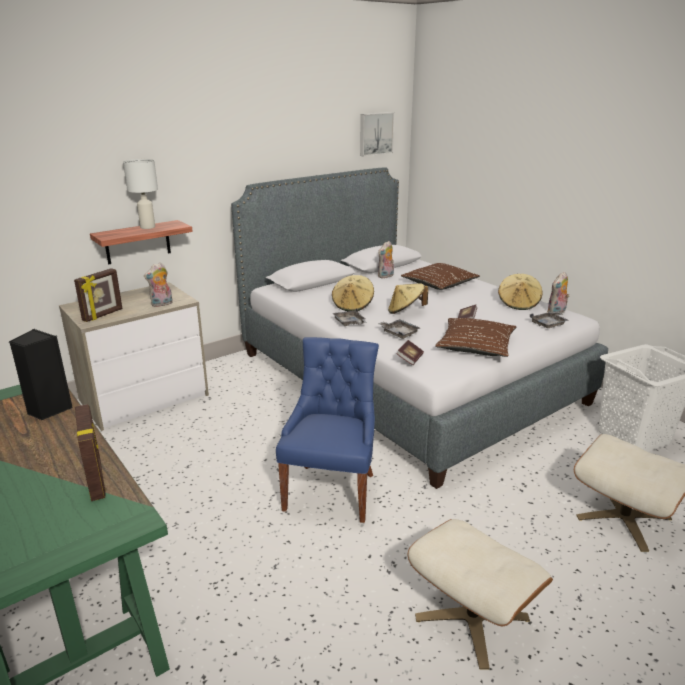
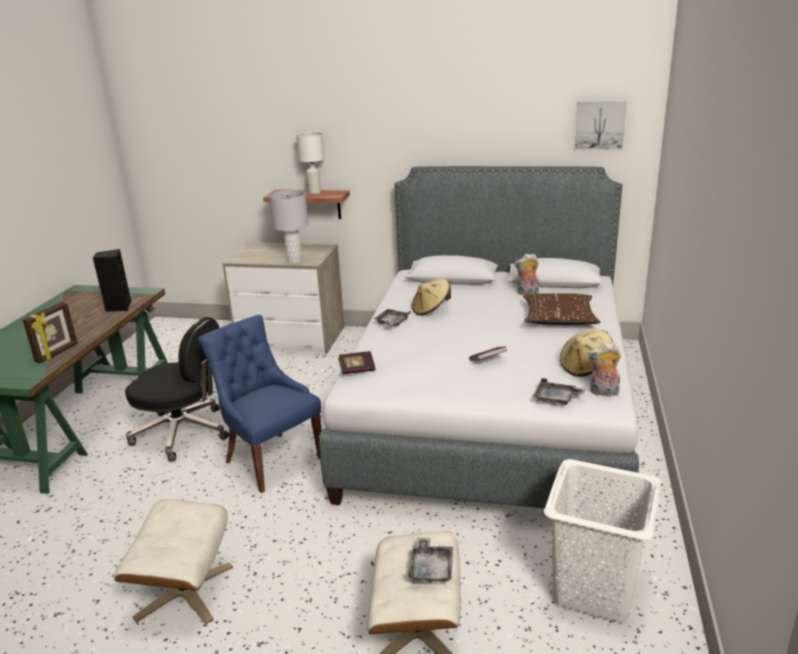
camera: 50 degrees right, 0 degrees up
(103, 315) = (251, 257): picture frame -> none
(162, 304) = (294, 260): plush toy -> grey table lamp
(206, 521) = (184, 433): none -> black office chair
(332, 490) = (271, 459): blue chair -> blue chair turned 105 degrees counterclockwise
(399, 333) = (402, 346): grey tray -> grey tray (431, 568)
(406, 311) = (458, 331): beige hat -> none
(475, 346) = (434, 384): brown pillow -> none

